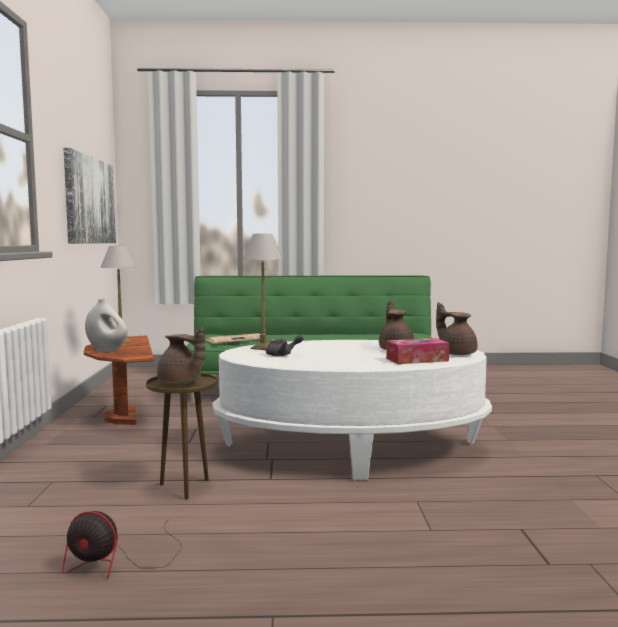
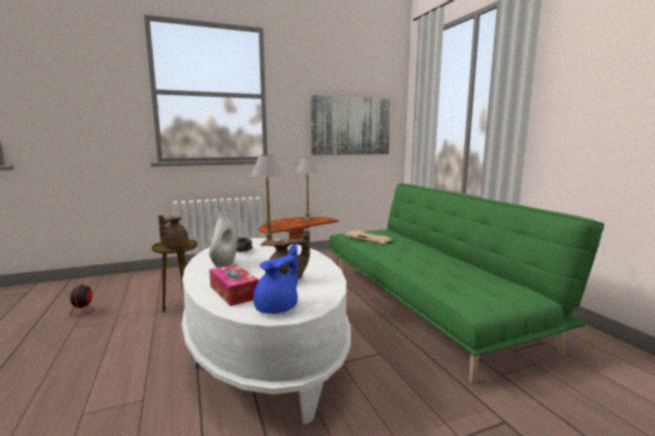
camera: 70 degrees right, 5 degrees up
(107, 350) = (280, 222): white vase -> white vase (224, 264)
(456, 353) = (278, 307): brown teapot -> blue teapot

